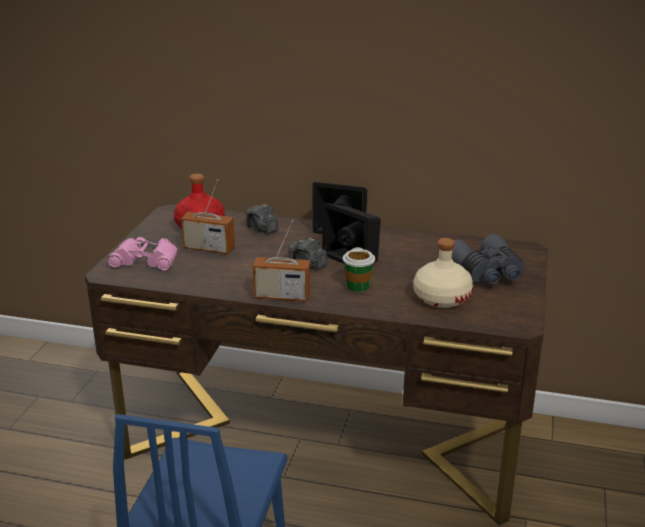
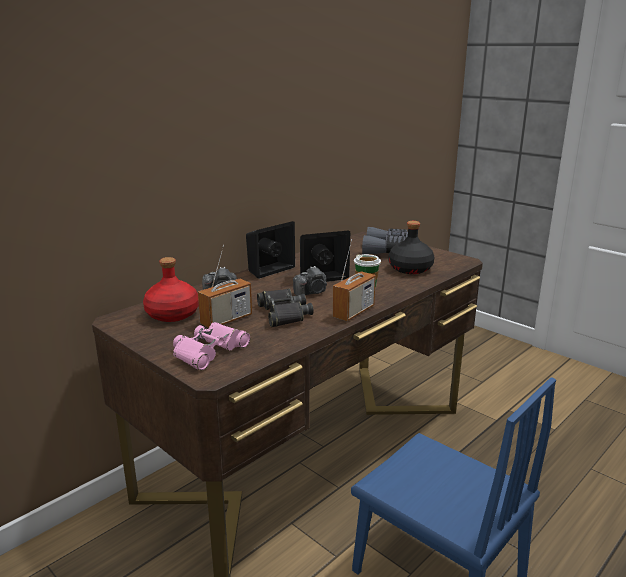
camera: 60 degrees left, 5 degrees down
(245, 266) = (283, 313): none -> black binoculars
(441, 297) = (409, 269): beige bottle -> black bottle

